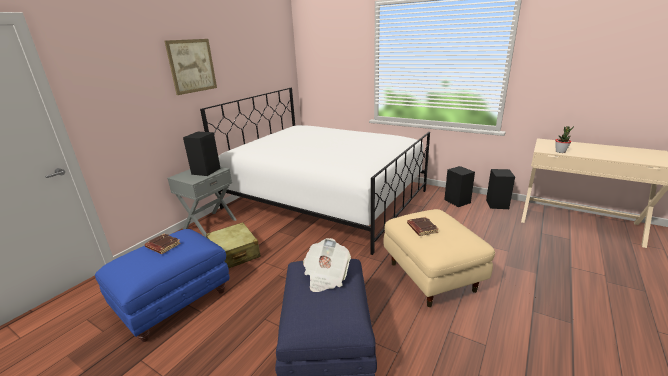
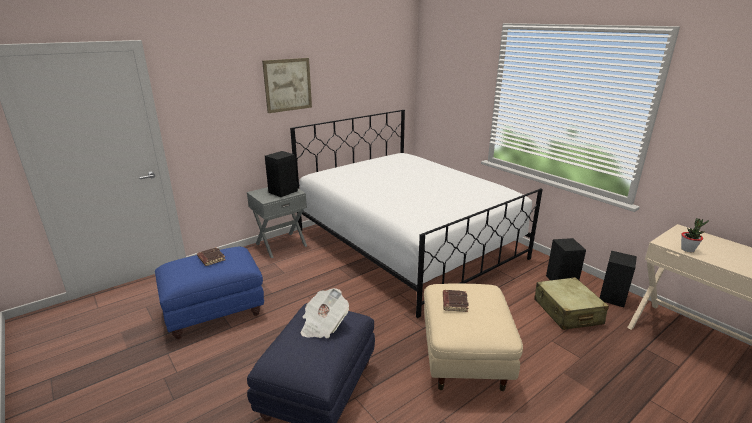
camera: 20 degrees right, 0 degrees up
(234, 253) = (286, 280): beige suitcase -> beige suitcase (567, 312)

